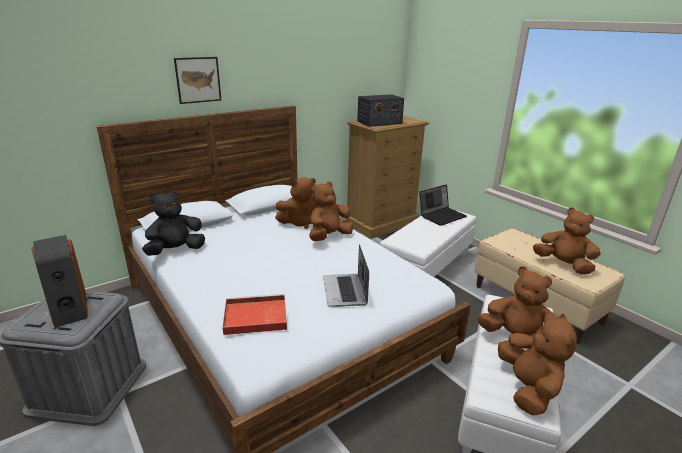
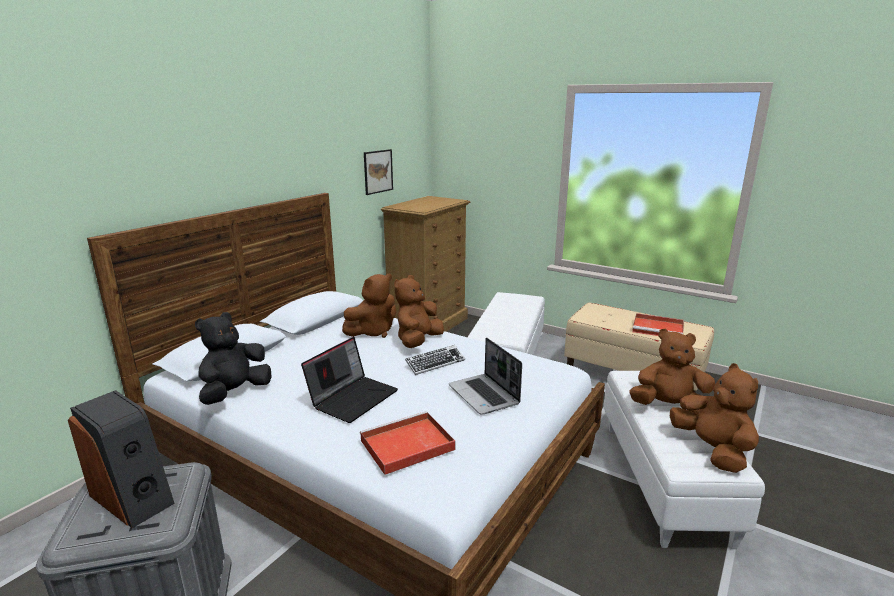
camera: 20 degrees left, 5 degrees down
(198, 80) = (215, 166): picture -> picture (378, 171)
(328, 257) = (435, 363): none -> keyboard
(379, 122) = (419, 205): radio -> none
(442, 215) = (511, 301): laptop -> laptop (353, 397)
(563, 265) = (659, 328): brown plush toy -> red tray

